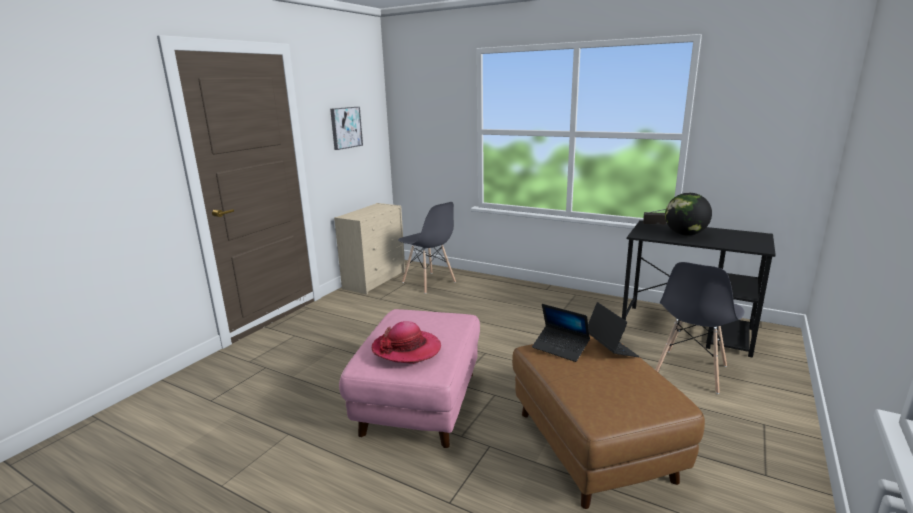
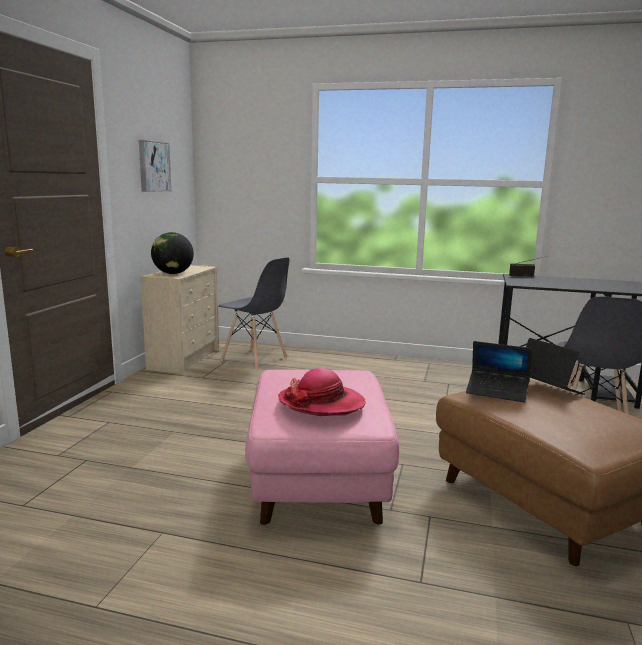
camera: 15 degrees left, 5 degrees down
(685, 234) = (561, 282): globe -> globe (173, 273)

